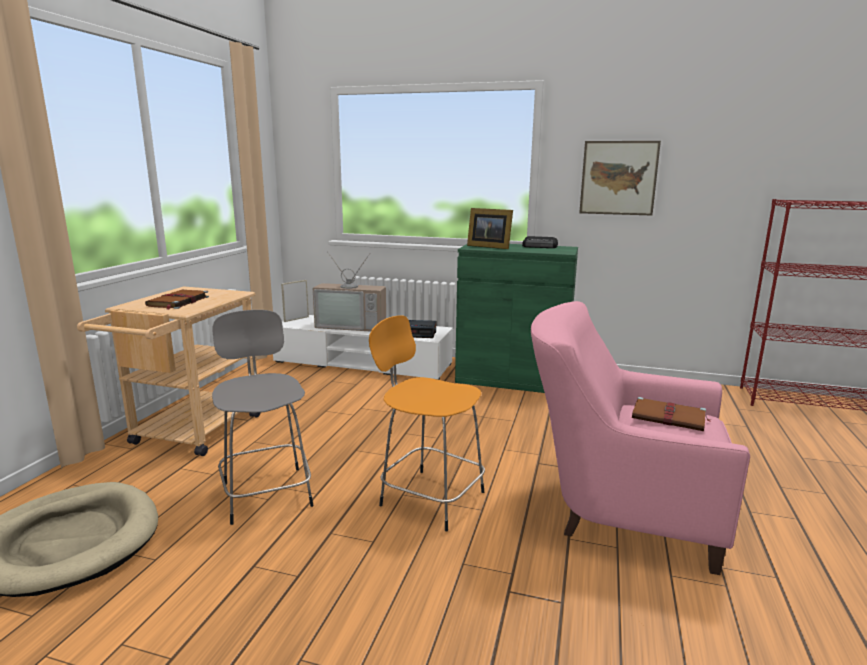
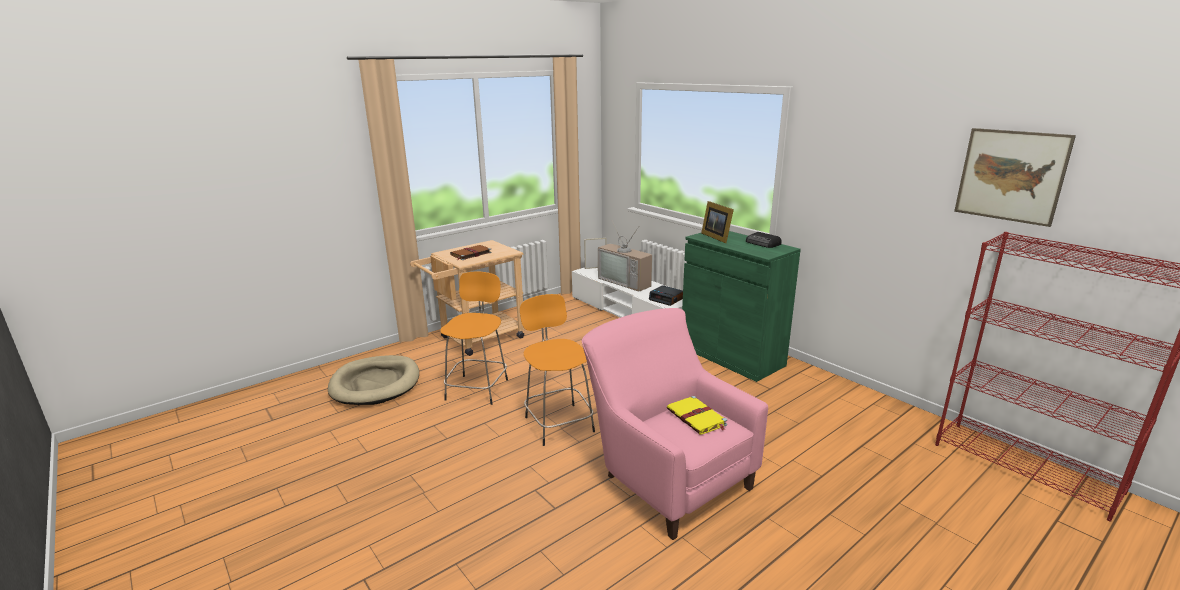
camera: 35 degrees right, 5 degrees up
(267, 492) = (478, 388): grey stool -> orange stool
(618, 178) = (851, 186): picture -> picture (1011, 176)
(670, 417) = (697, 418): brown book -> yellow book

